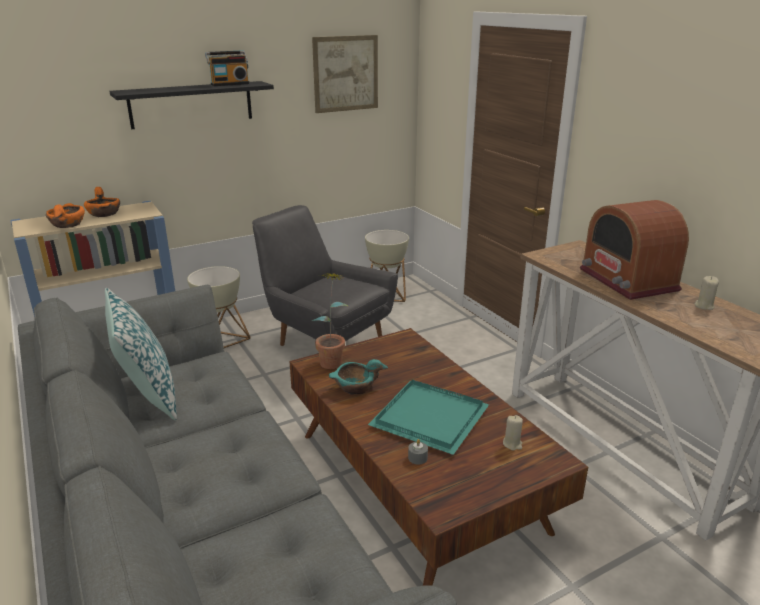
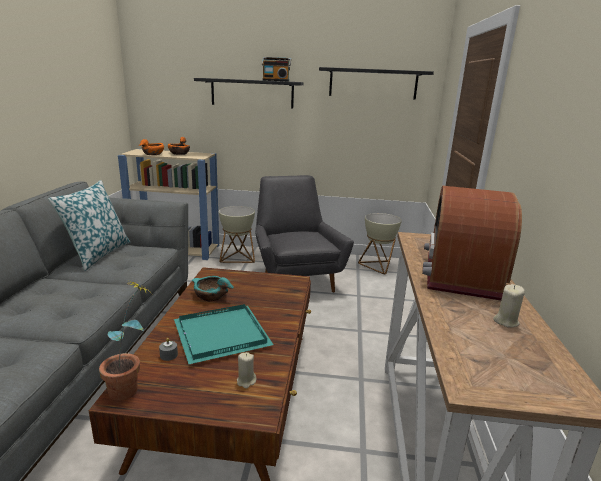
camera: 35 degrees right, 5 degrees down
(332, 359) = (227, 275): potted plant -> potted plant (132, 387)
(345, 73) = (373, 83): picture -> black shelf

